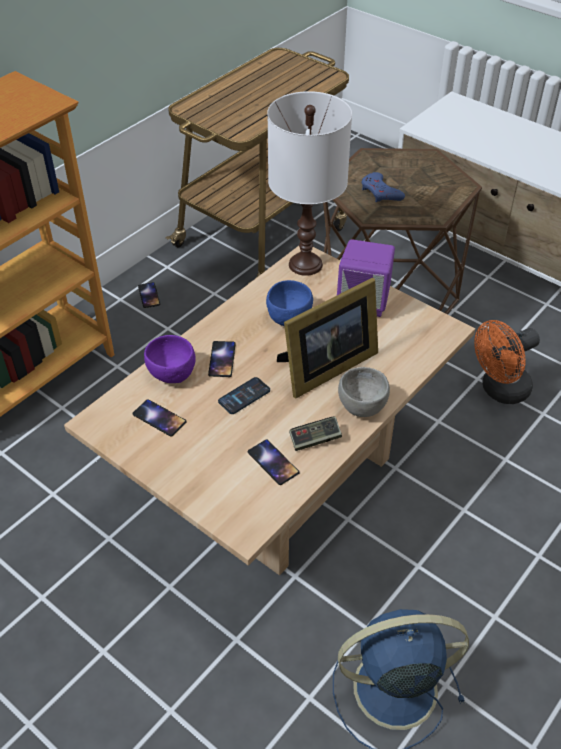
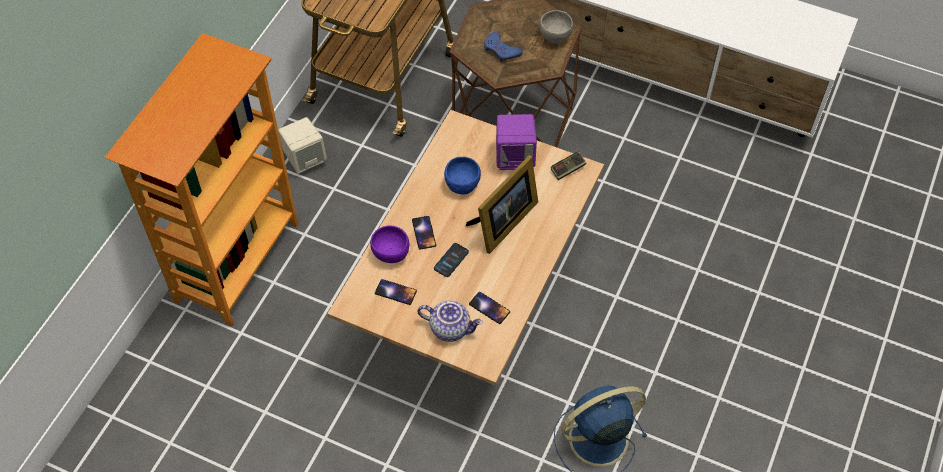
camera: 15 degrees left, 10 degrees up
(149, 295) = (305, 159): phone -> beige speaker
(213, 476) = (451, 328): none -> teapot
(306, 264) = (460, 131): white table lamp -> none
(315, 439) = (513, 283): game controller -> game controller (568, 169)
(363, 406) = (539, 249): grey bowl -> grey bowl (555, 36)
(499, 391) = (622, 188): orange fan -> none

